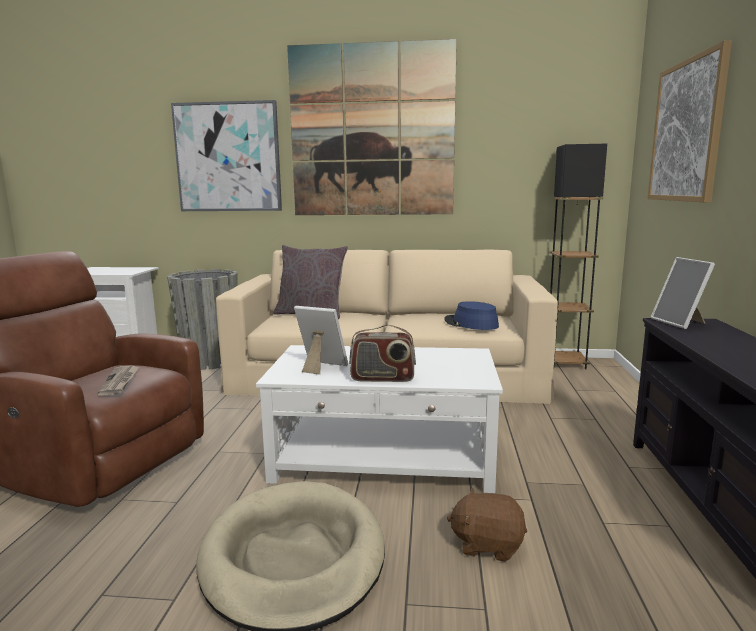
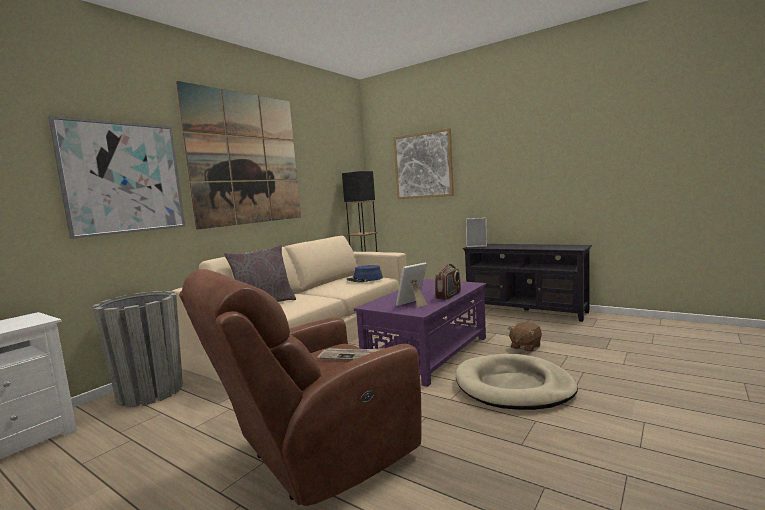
camera: 60 degrees left, 5 degrees down
(385, 457) = (428, 353): white coffee table -> purple coffee table

